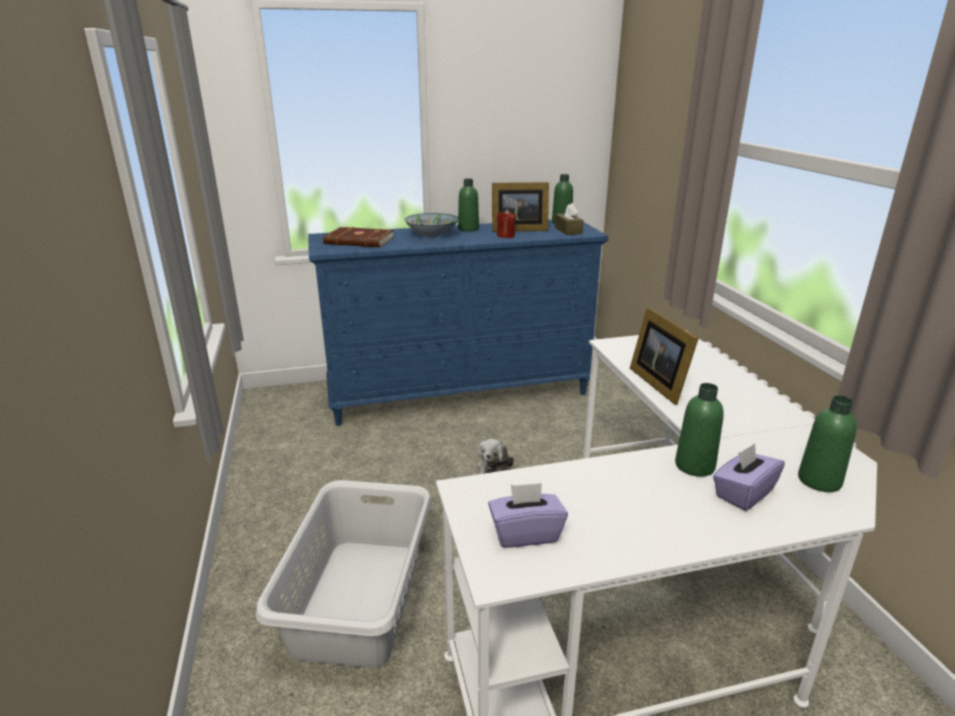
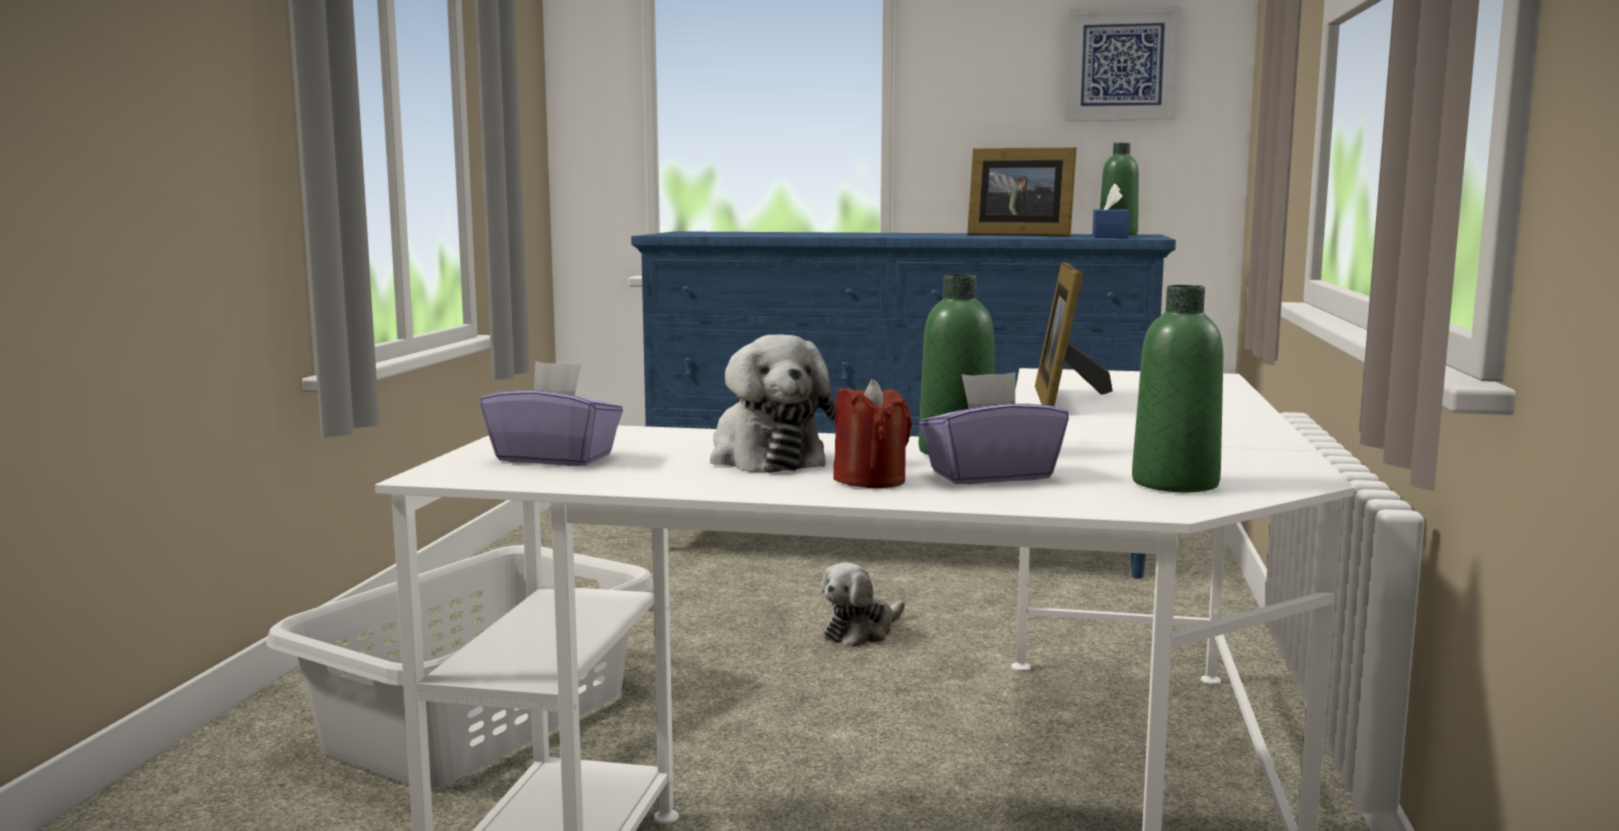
camera: 25 degrees right, 15 degrees down
(359, 241) = (731, 233): brown book -> none
(432, 235) = (857, 234): bowl -> none
(468, 229) = (932, 233): green bottle -> none
(506, 236) = (980, 236): red candle -> red candle (870, 480)
(550, 123) = (1121, 64): none -> picture
(568, 230) = (1109, 237): brown tissue box -> blue tissue box
(623, 500) = (764, 457): none -> plush toy

